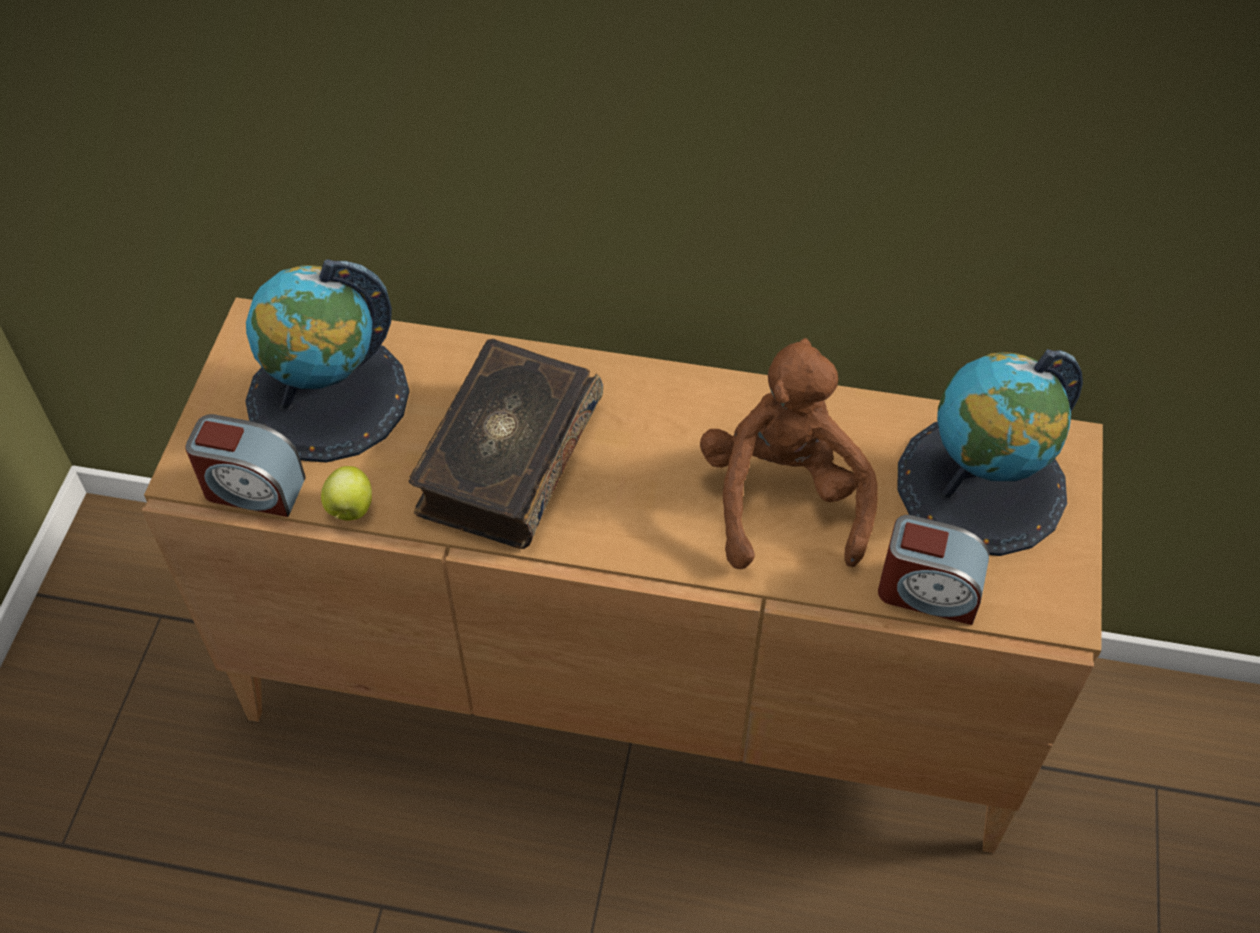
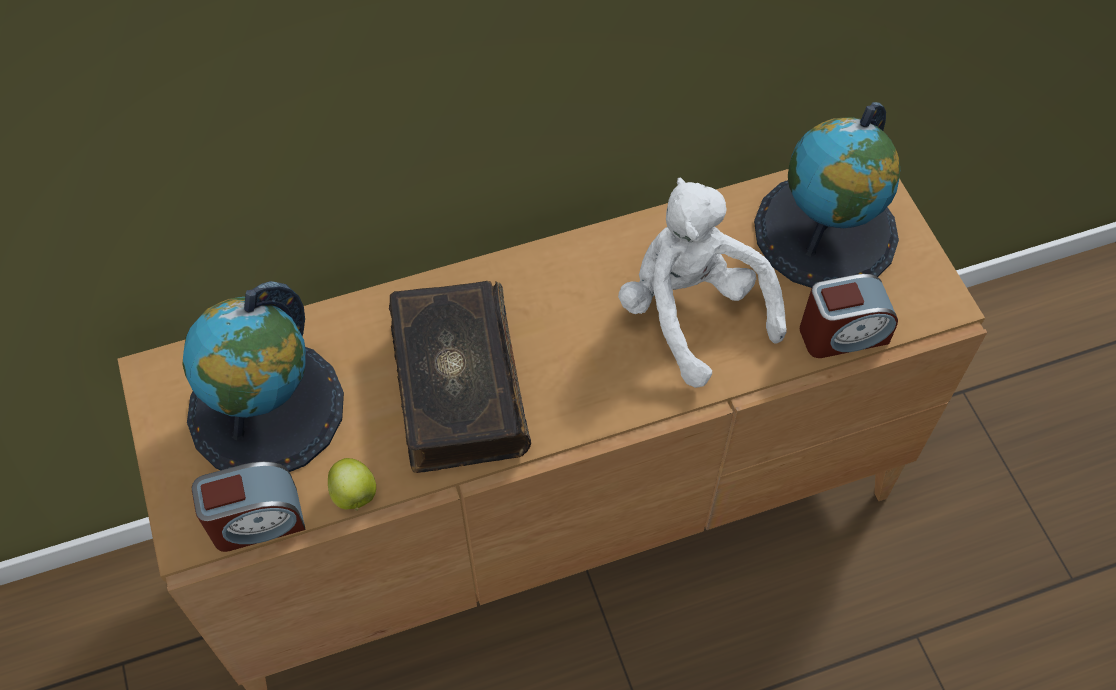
camera: 30 degrees left, 5 degrees up
(783, 498) = (692, 313): brown plush toy -> white plush toy

